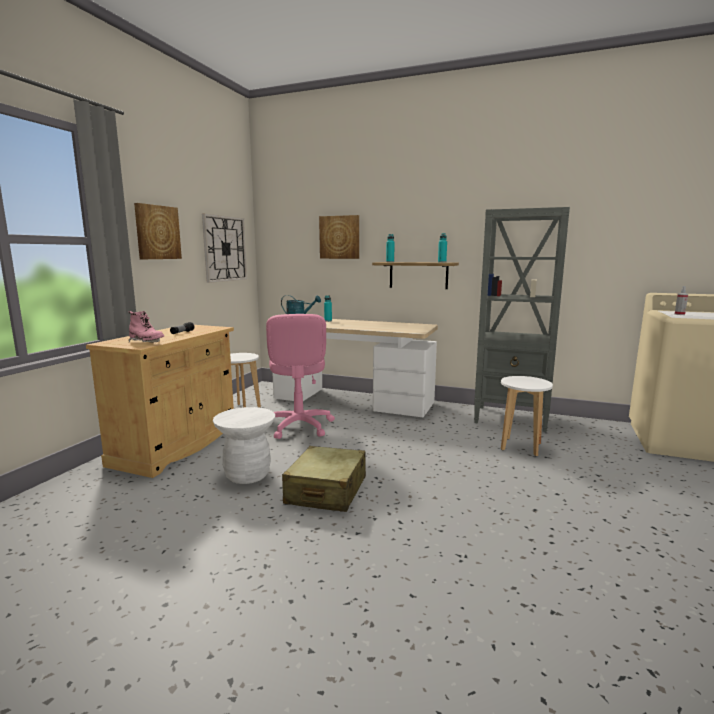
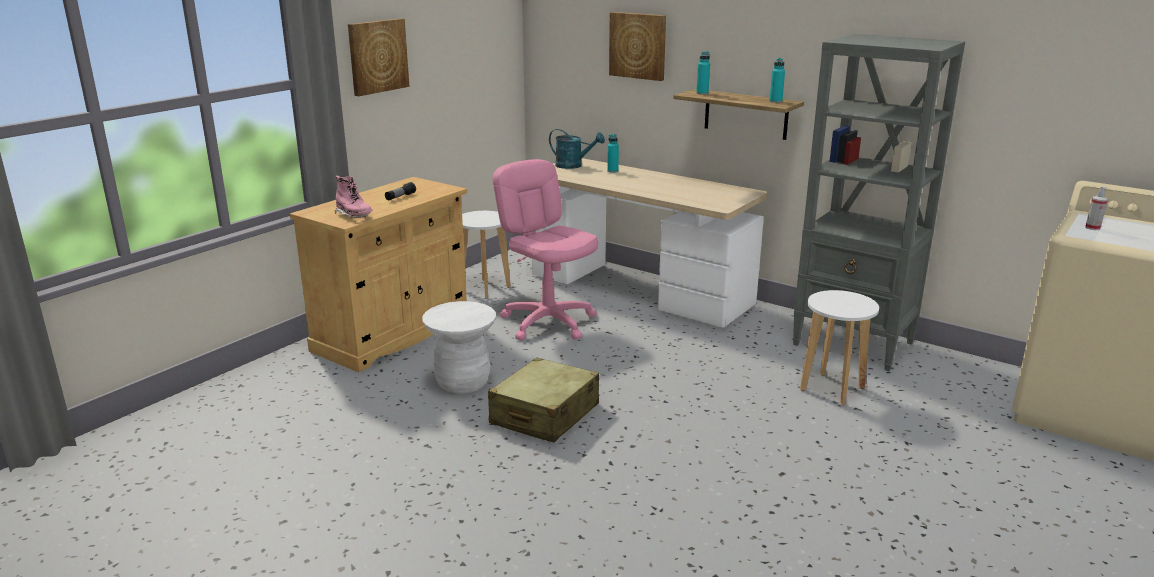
camera: 15 degrees right, 10 degrees up
(225, 249) = (474, 60): wall clock -> none
(298, 426) = (548, 322): pink office chair -> pink office chair turned 135 degrees clockwise

